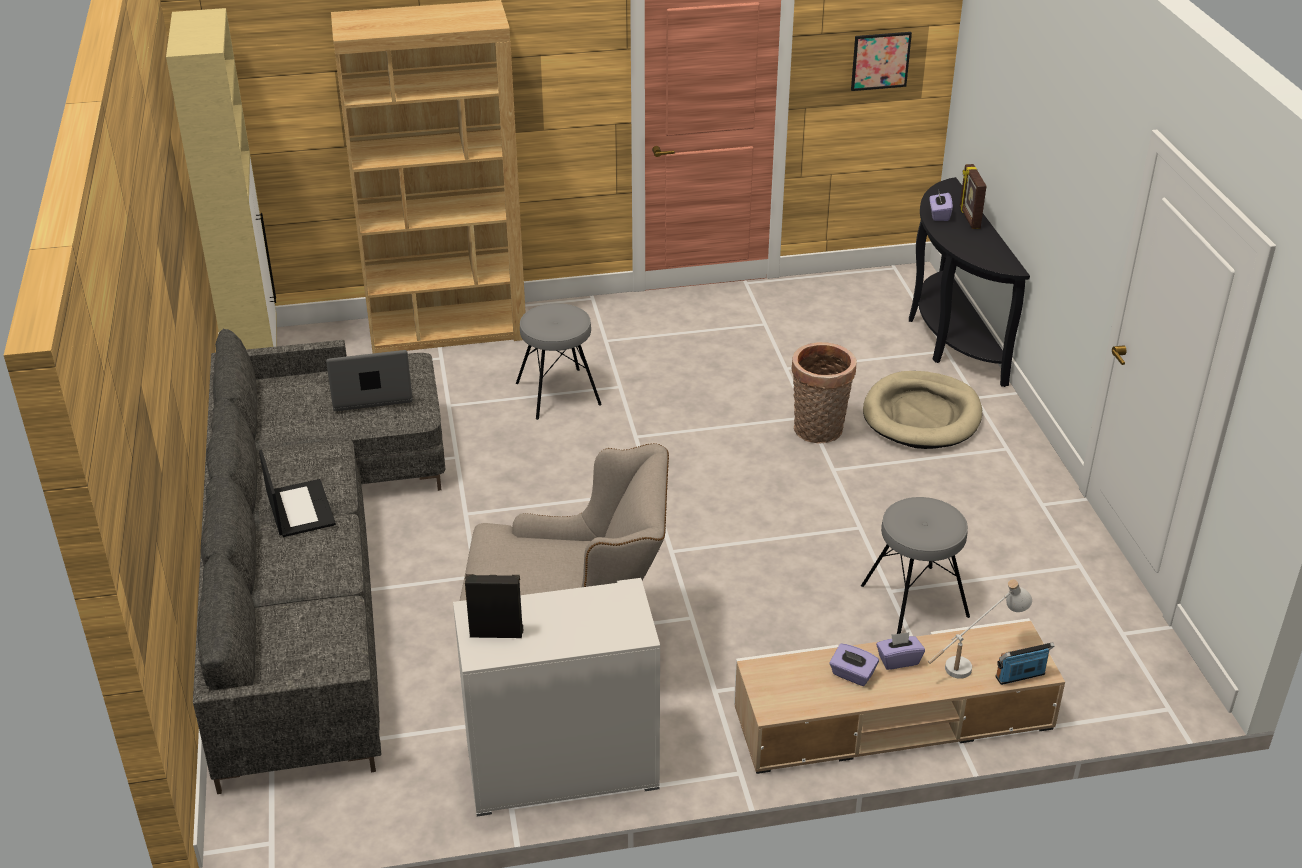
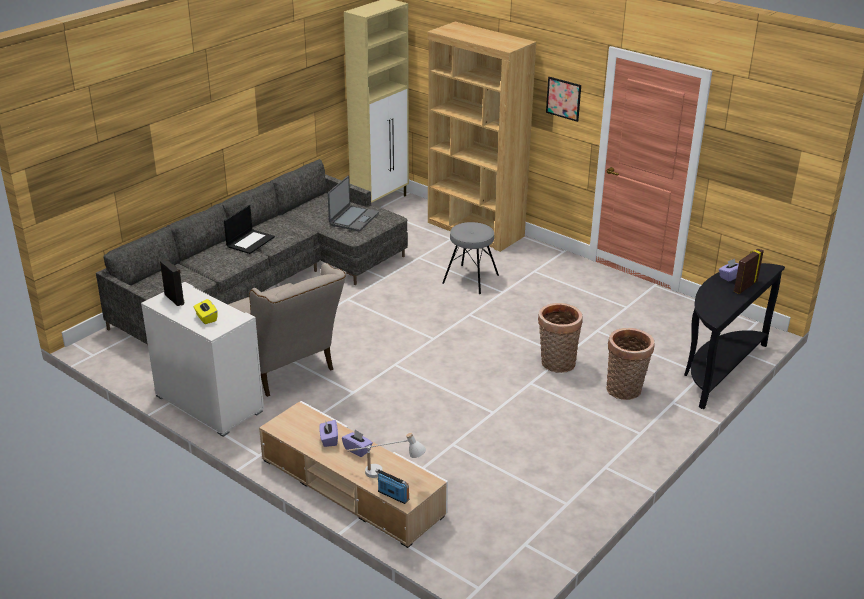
camera: 50 degrees right, 5 degrees down
(371, 392) = (353, 219): laptop -> laptop turned 75 degrees clockwise
(591, 624) = (206, 318): none -> yellow tissue box
(880, 61) = (762, 163): picture -> picture (563, 98)
(914, 601) = (455, 456): grey stool -> none
(922, 415) = (625, 391): beige dog bed -> basket

